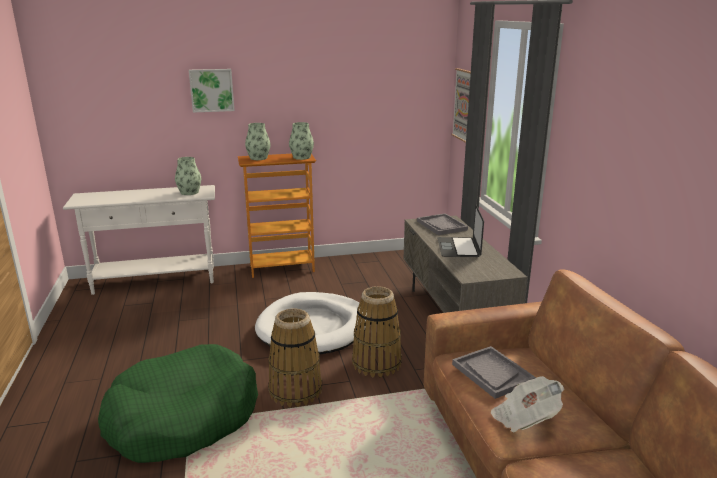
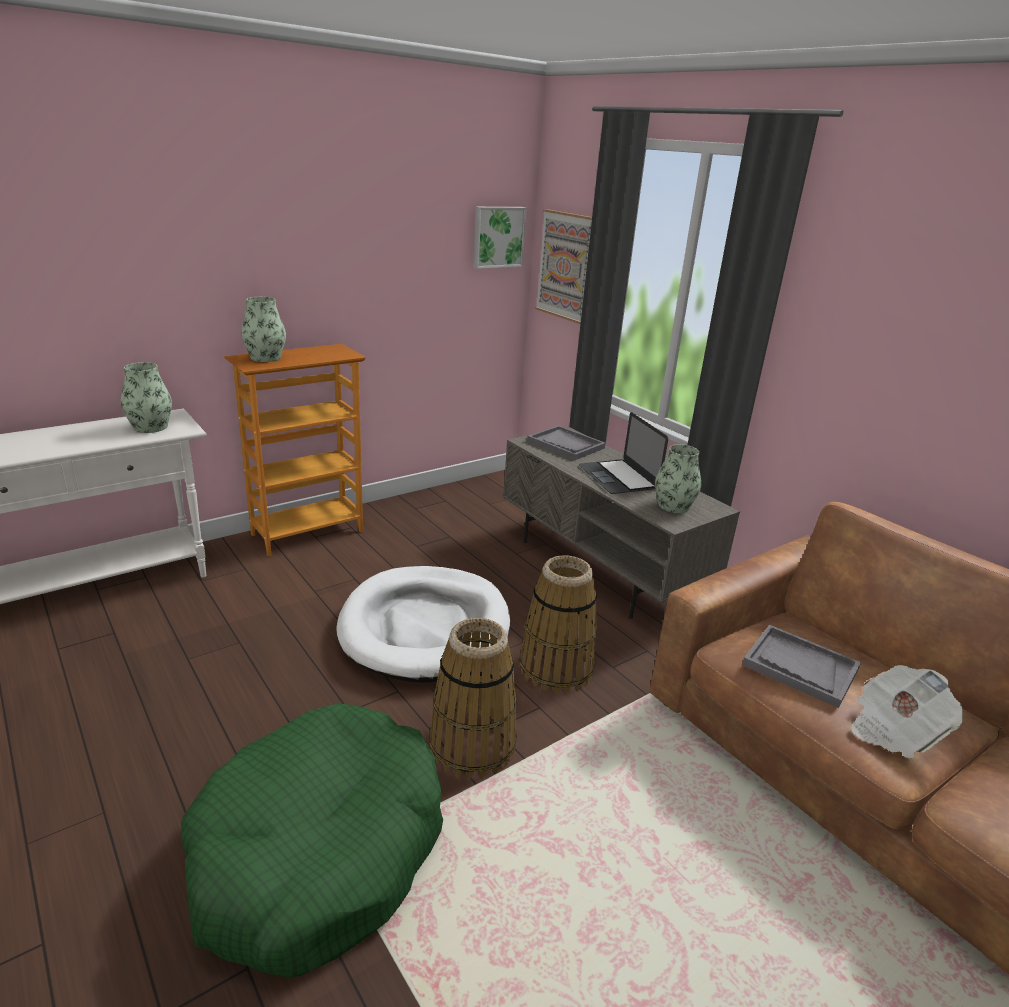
camera: 25 degrees left, 5 degrees up
(212, 90) = (170, 238): picture -> picture (497, 237)
(302, 157) = (337, 353): vase -> vase (673, 506)

